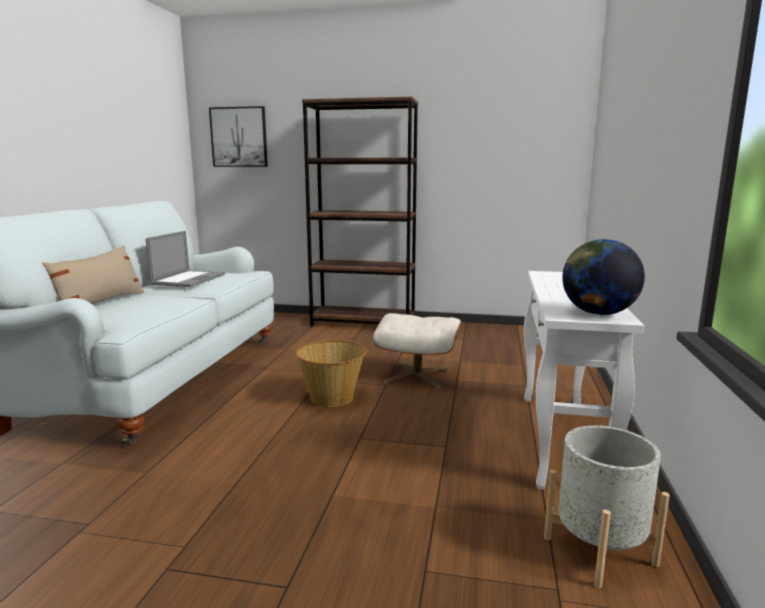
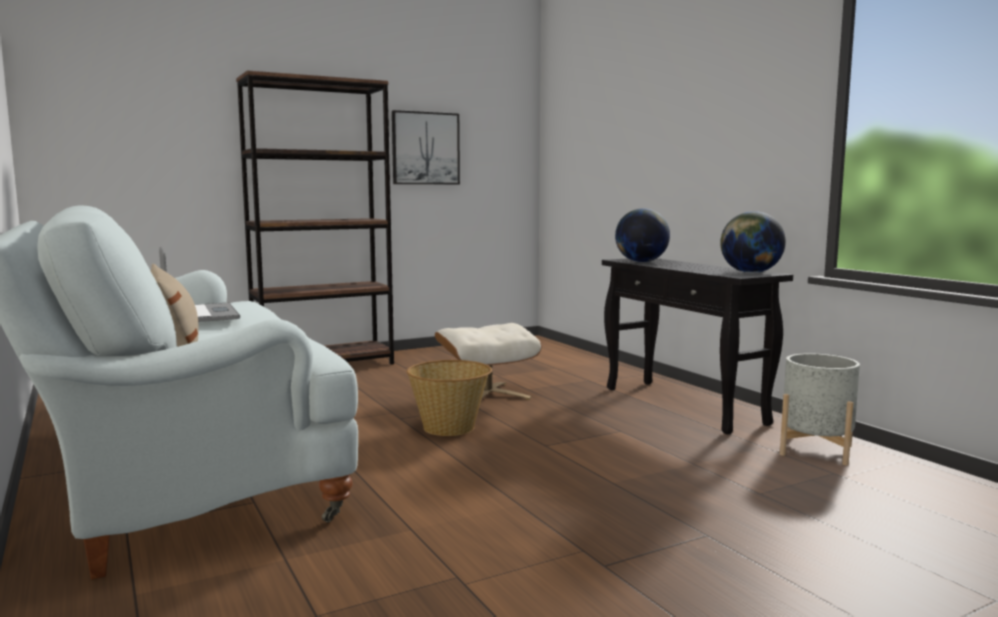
camera: 40 degrees left, 5 degrees down
(239, 137) = (107, 116): picture -> picture (425, 148)
(551, 279) = (641, 262): none -> globe
(562, 440) = (684, 406): white console table -> black console table

